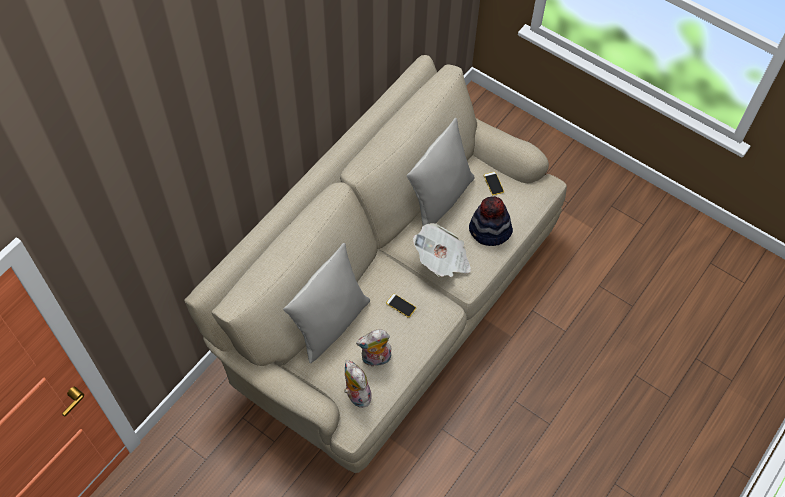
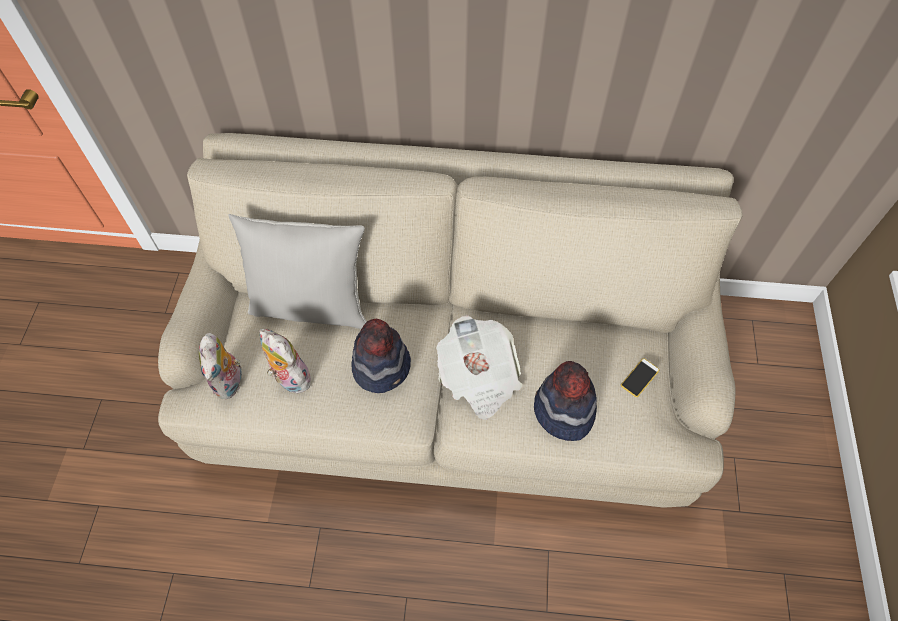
camera: 60 degrees right, 0 degrees up
(356, 395) = (230, 382): plush toy -> plush toy turned 150 degrees clockwise
(401, 305) = (382, 366): phone -> hat
(439, 199) = (567, 328): grey pillow -> none

